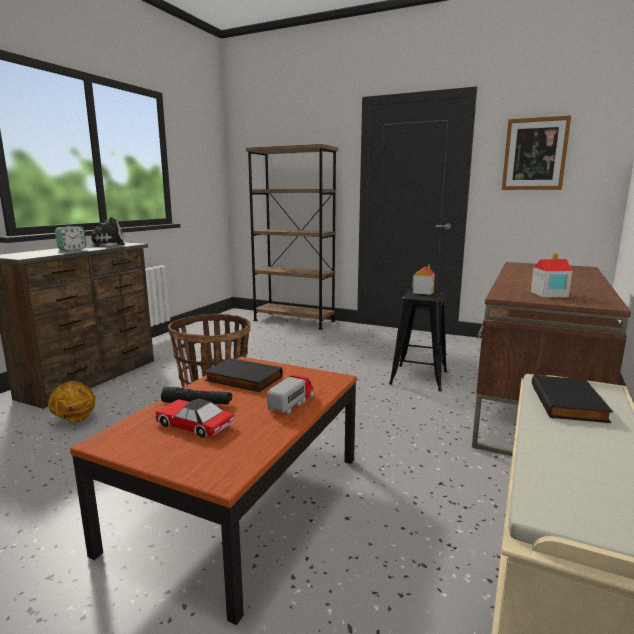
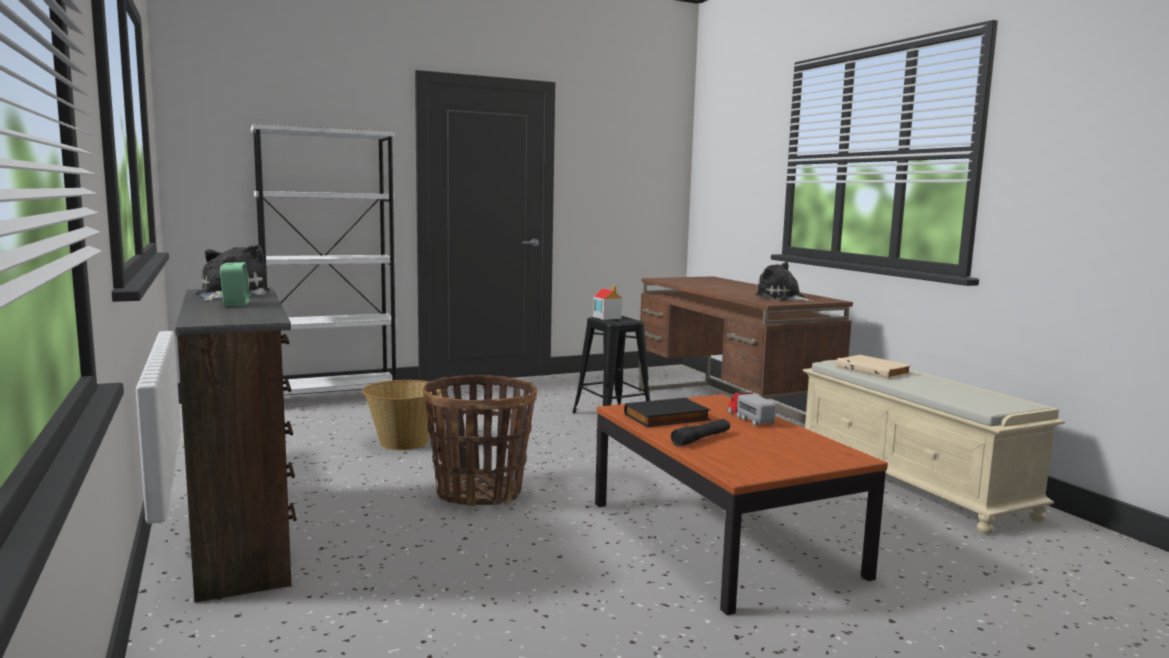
camera: 50 degrees left, 5 degrees down
(74, 420) = (383, 572): basketball -> none
(194, 425) = (750, 448): toy car -> none
(261, 354) = (403, 442): none -> basket
(294, 321) = (331, 399): brown bookcase -> white bookcase
(535, 154) = (614, 163): picture -> none
(548, 294) = (782, 298): toy house -> plush toy
(570, 403) = (874, 370): black book -> beige book

